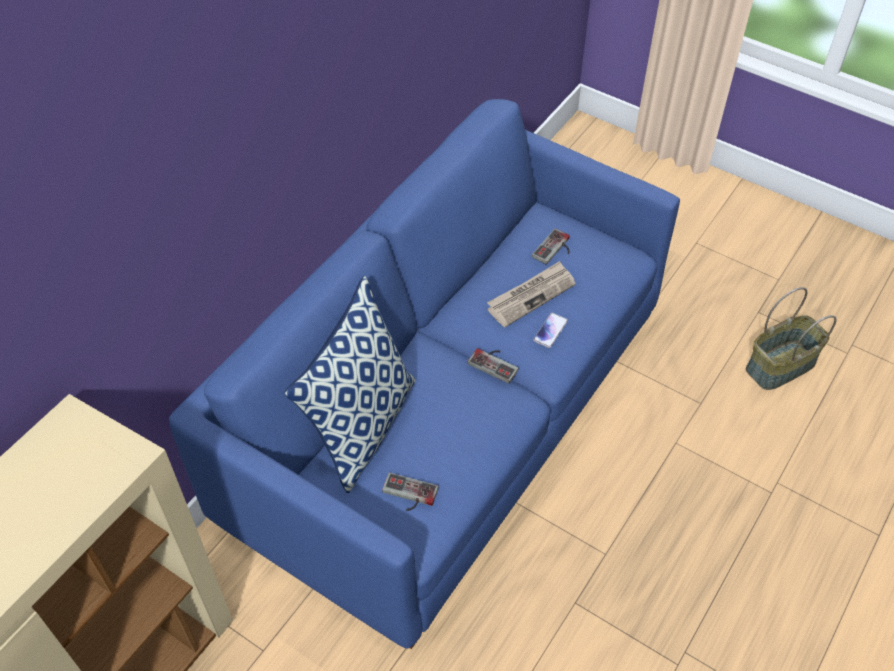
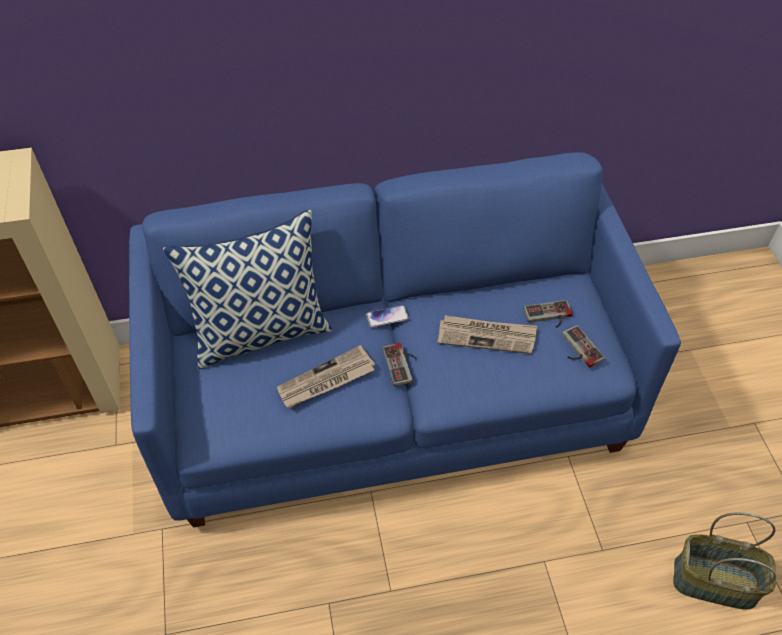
camera: 45 degrees right, 0 degrees up
(408, 495) = (230, 403): game controller -> game controller (577, 349)
(459, 418) = (326, 380): none -> newspaper
(550, 331) = (469, 373): phone -> phone (387, 317)

